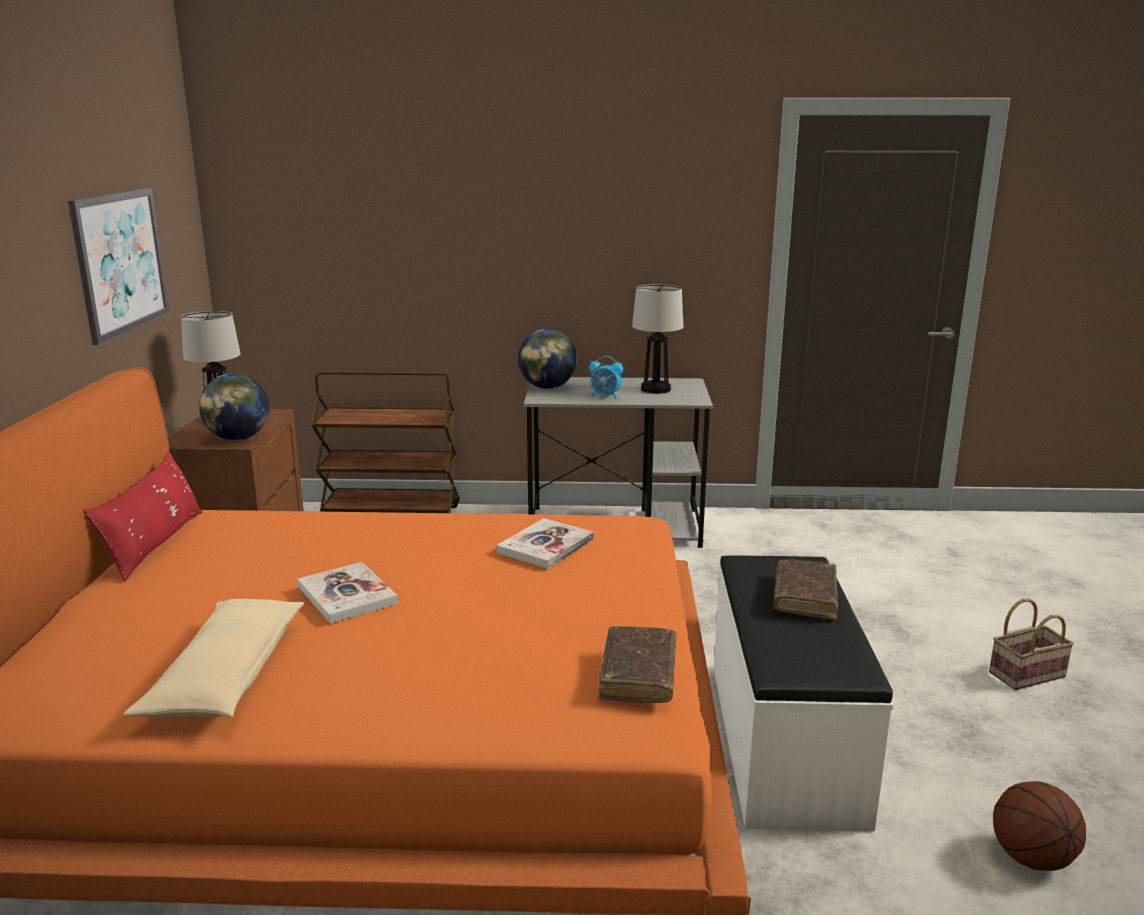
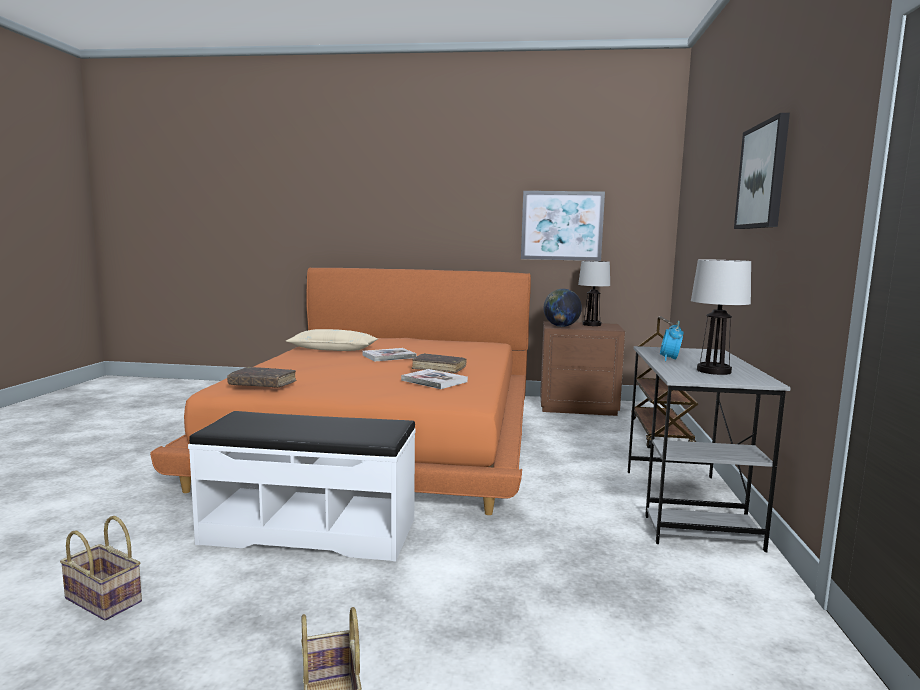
camera: 95 degrees right, 10 degrees down
(155, 544) = (462, 341): red pillow -> none
(547, 388) = (686, 350): globe -> none
(570, 195) = (763, 176): none -> picture
(804, 597) = (326, 430): brown book -> brown book (439, 368)
(1030, 857) = (106, 600): basketball -> basket

